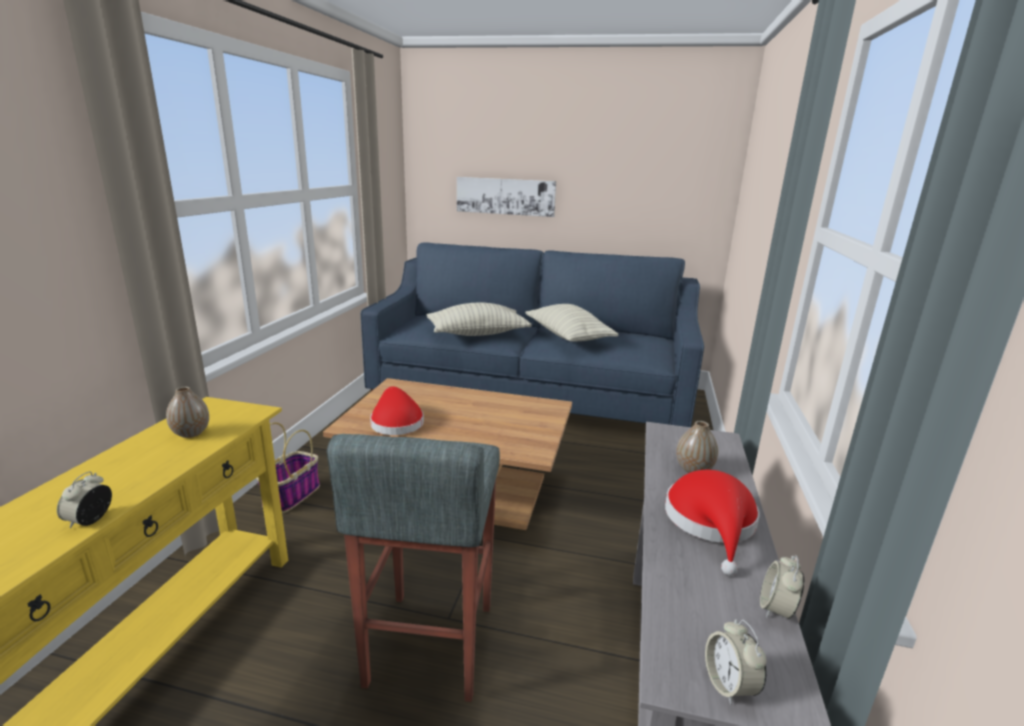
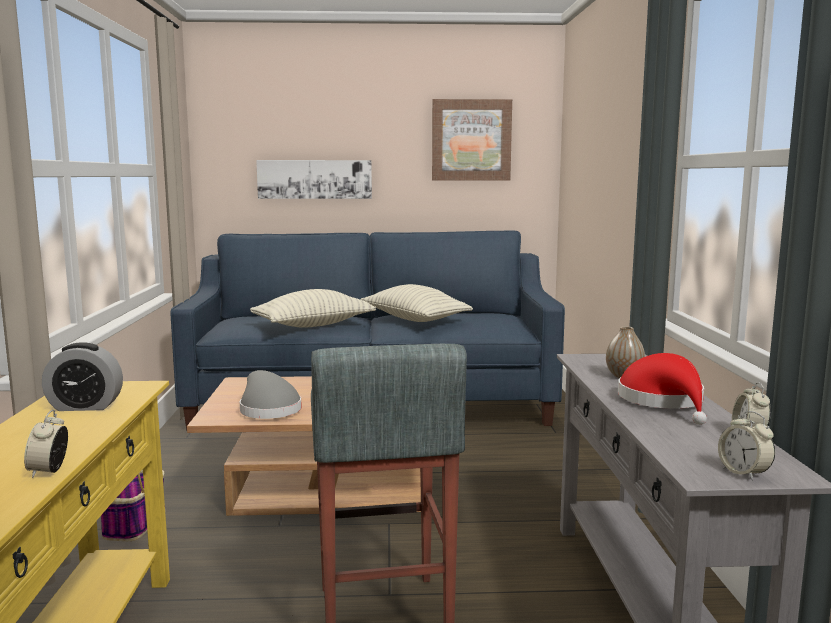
camera: 15 degrees left, 10 degrees down
(191, 433) = (85, 406): vase -> alarm clock
(396, 422) = (268, 409): red hat -> grey hat
(652, 166) = (471, 140): none -> picture

